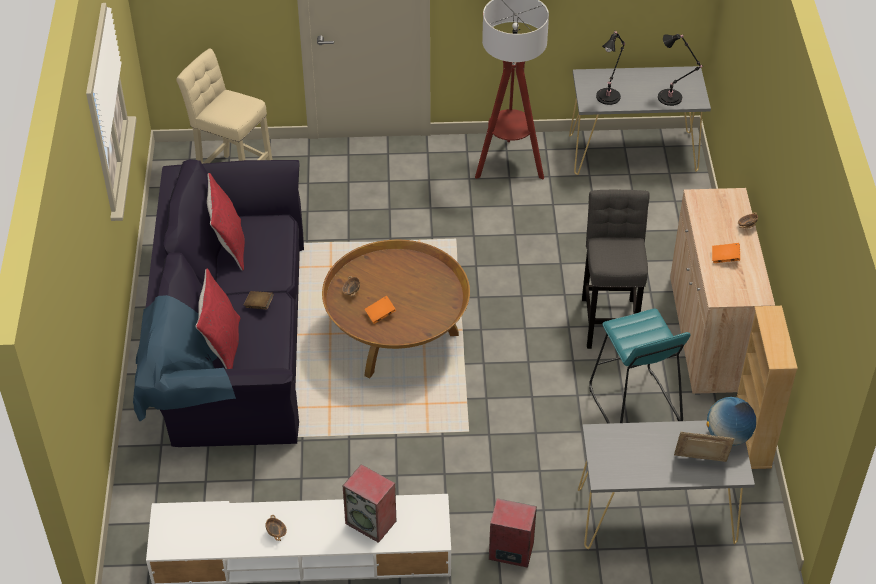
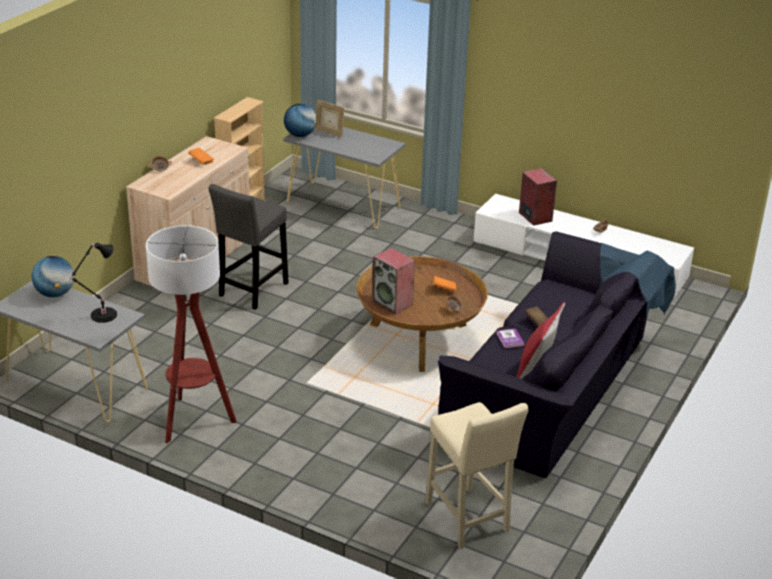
camera: 150 degrees left, 15 degrees down
(222, 346) = (583, 311): red pillow -> none
(273, 272) = (510, 339): none -> book
(510, 551) = (446, 220): speaker -> speaker (393, 303)
(634, 406) = (294, 247): turquoise stool -> none
(672, 98) = (55, 294): black table lamp -> globe

